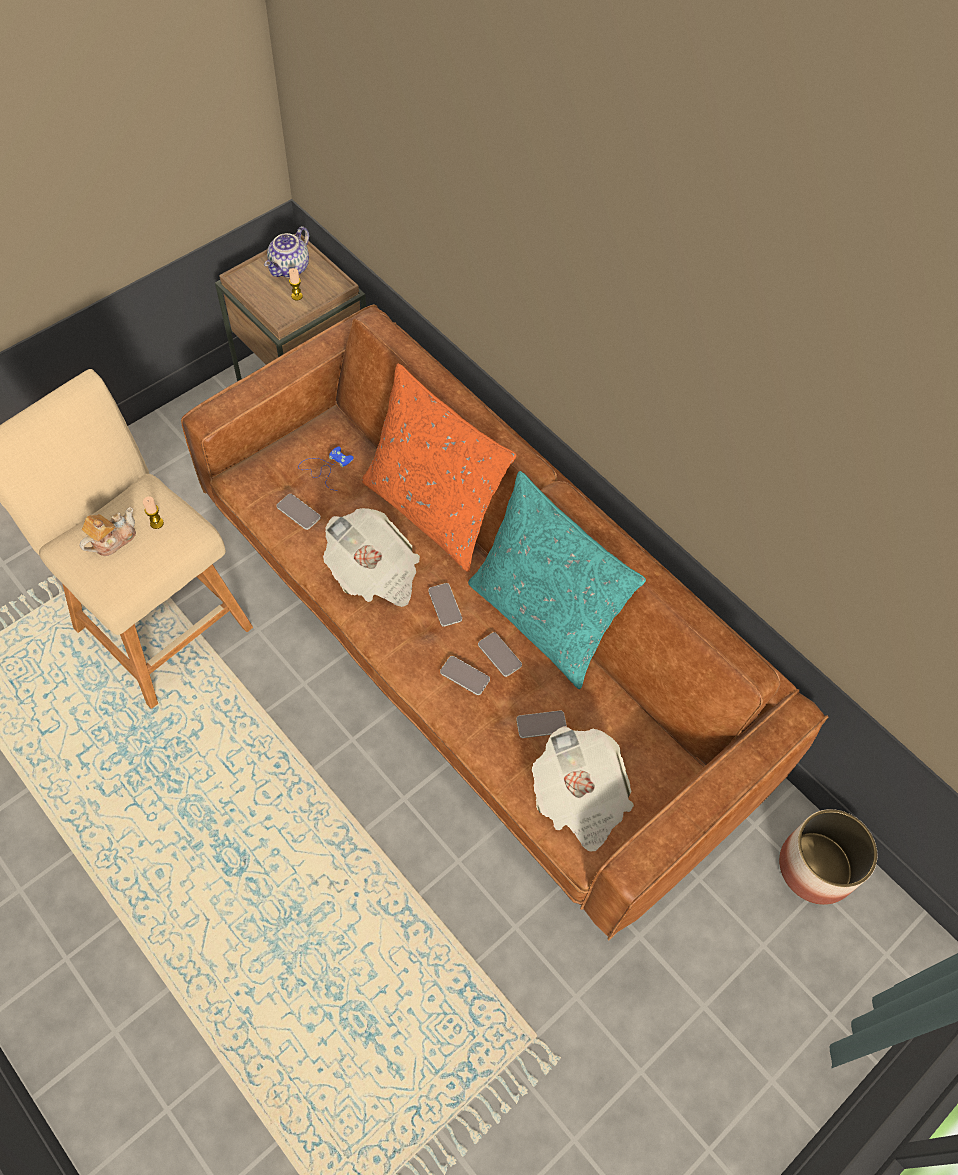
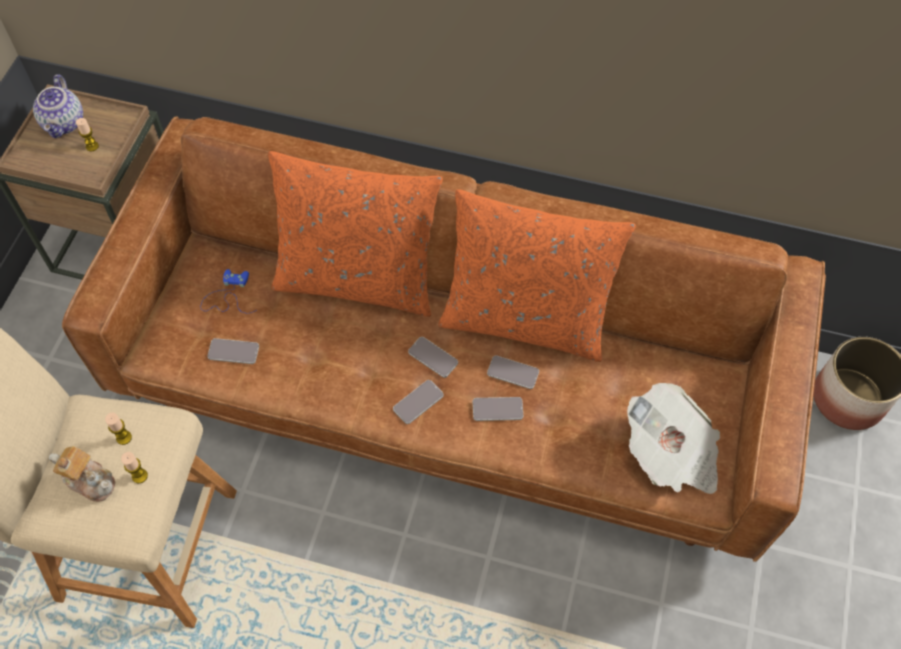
camera: 30 degrees left, 0 degrees up
(112, 539) = (89, 480): teapot -> teapot turned 105 degrees clockwise
(147, 557) = (139, 476): none -> candle
(374, 573) = (348, 366): newspaper -> none
(541, 724) = (593, 411): phone -> phone (418, 402)
(542, 619) = (525, 319): turquoise pillow -> orange pillow

